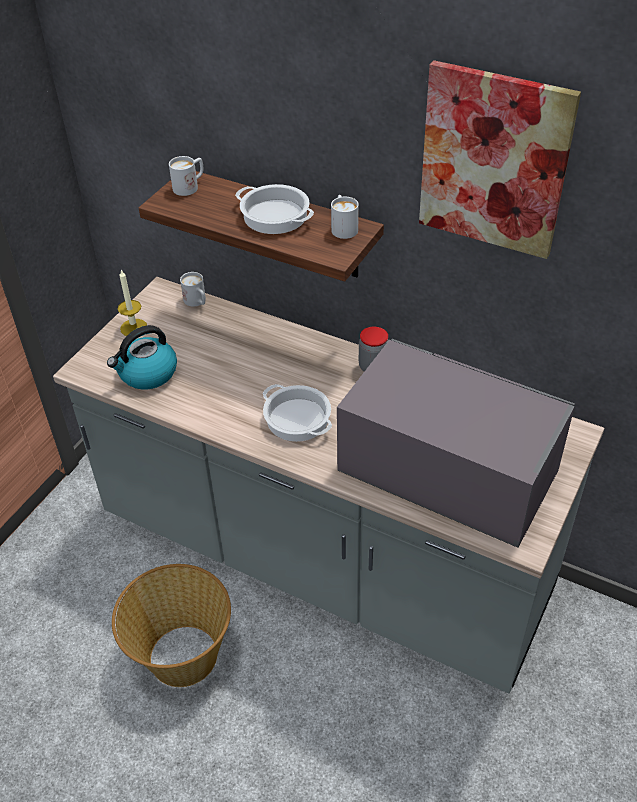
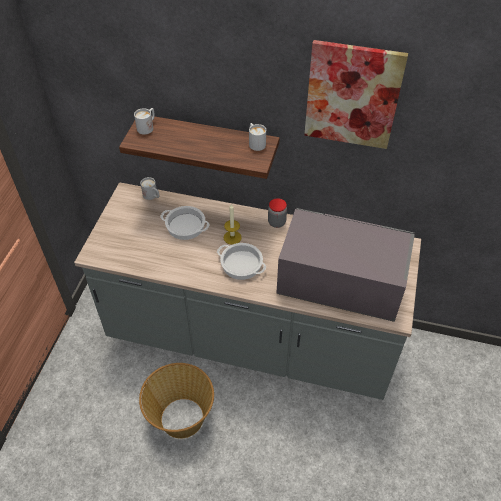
camera: 15 degrees left, 5 degrees up
(133, 327) = (116, 220): candle -> candle (232, 237)
(147, 374) = (136, 250): kettle -> none
(276, 216) = (210, 140): cooking pot -> cooking pot (186, 226)

